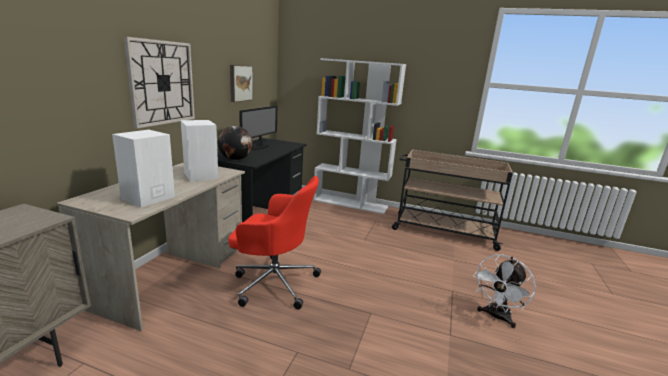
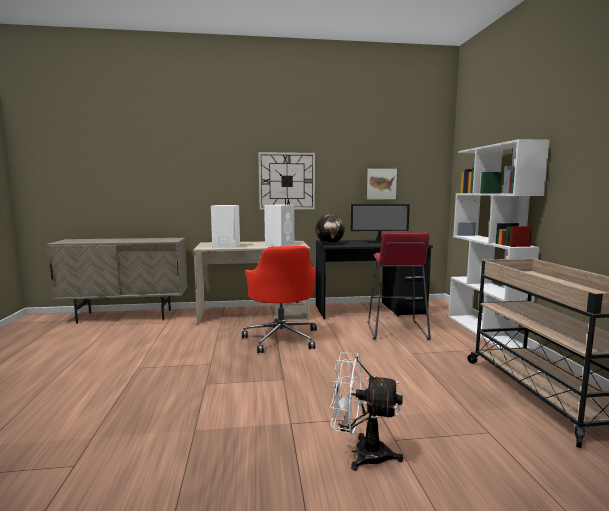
camera: 65 degrees right, 10 degrees down
(317, 227) = (396, 330): none -> red stool

